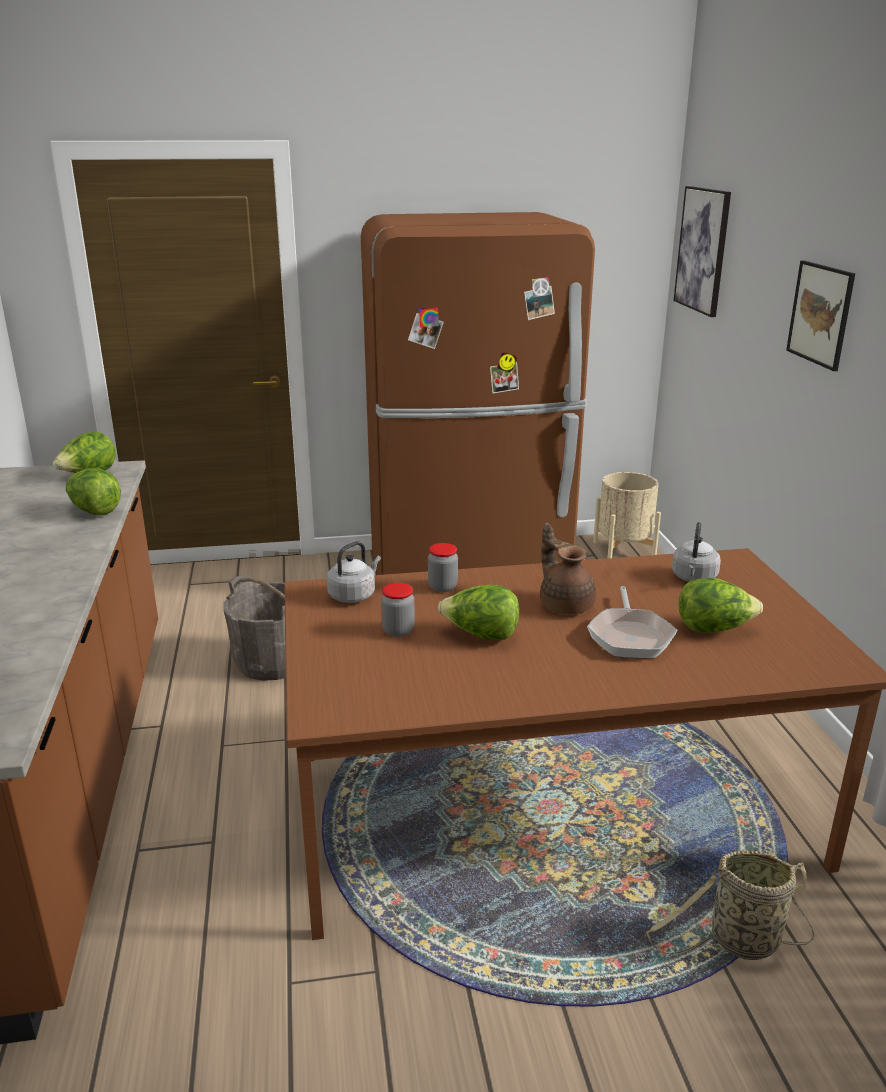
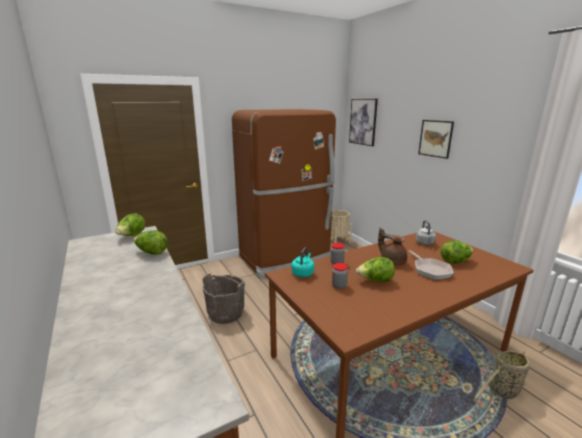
camera: 20 degrees left, 5 degrees down
(354, 595) = (303, 273): grey kettle -> turquoise kettle

